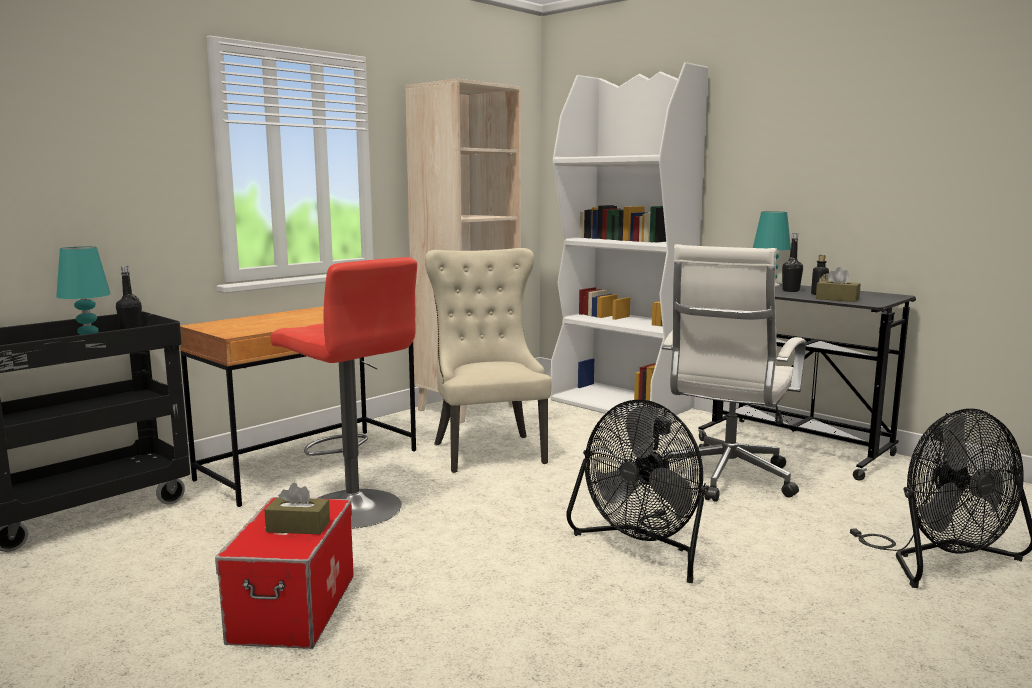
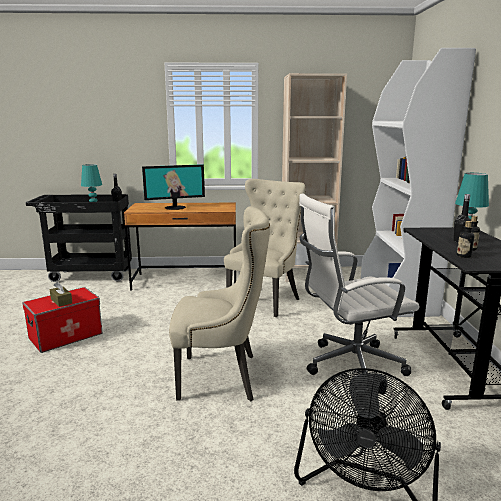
camera: 45 degrees right, 5 degrees up
(294, 319) = (175, 207): none -> monitor
(353, 509) = (158, 306): red stool -> none
(642, 545) = (221, 377): black fan -> beige chair
(837, 299) = (463, 256): brown tissue box -> bottle

